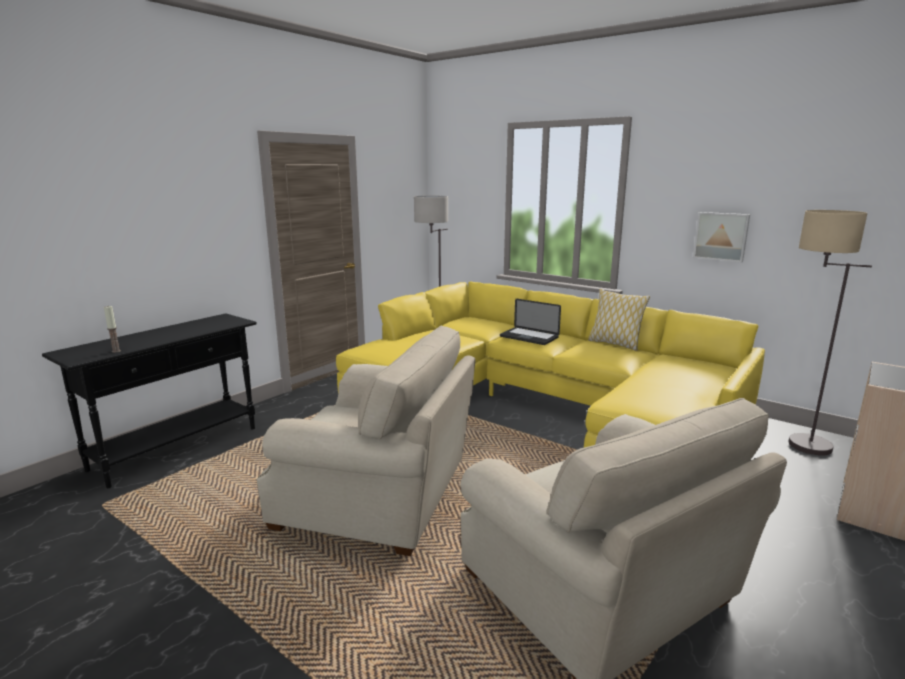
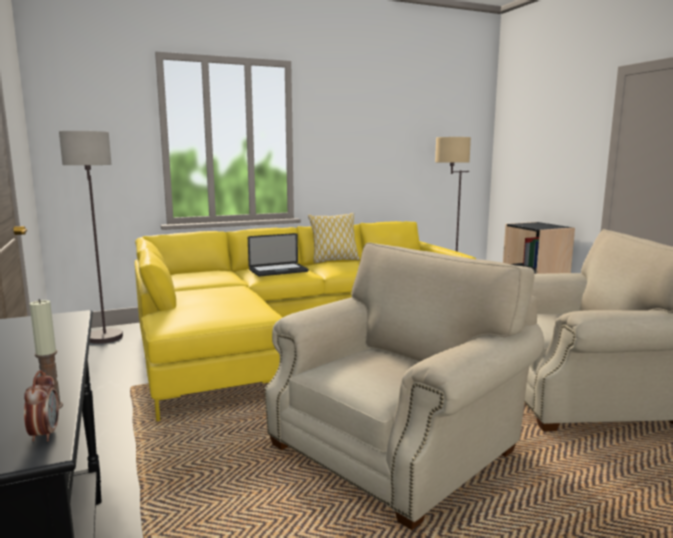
camera: 60 degrees left, 5 degrees down
(89, 357) = (45, 434): none -> alarm clock
(721, 236) = (369, 162): picture -> none

